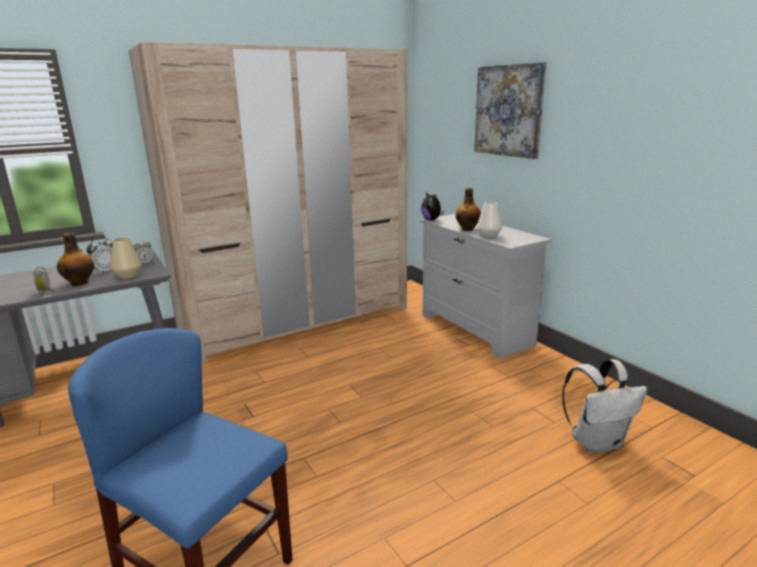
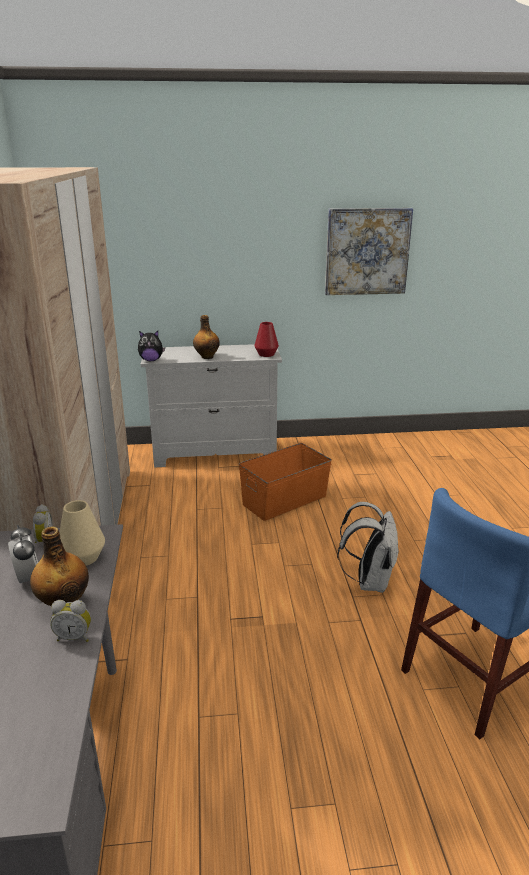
camera: 65 degrees left, 5 degrees up
(434, 382) = (285, 500): none -> orange storage box
(488, 235) = (238, 356): white vase -> none
(508, 111) = (202, 232): picture -> picture (367, 251)
(512, 241) = (266, 354): none -> red vase
(597, 442) = (406, 468): white backpack -> white backpack (369, 581)

